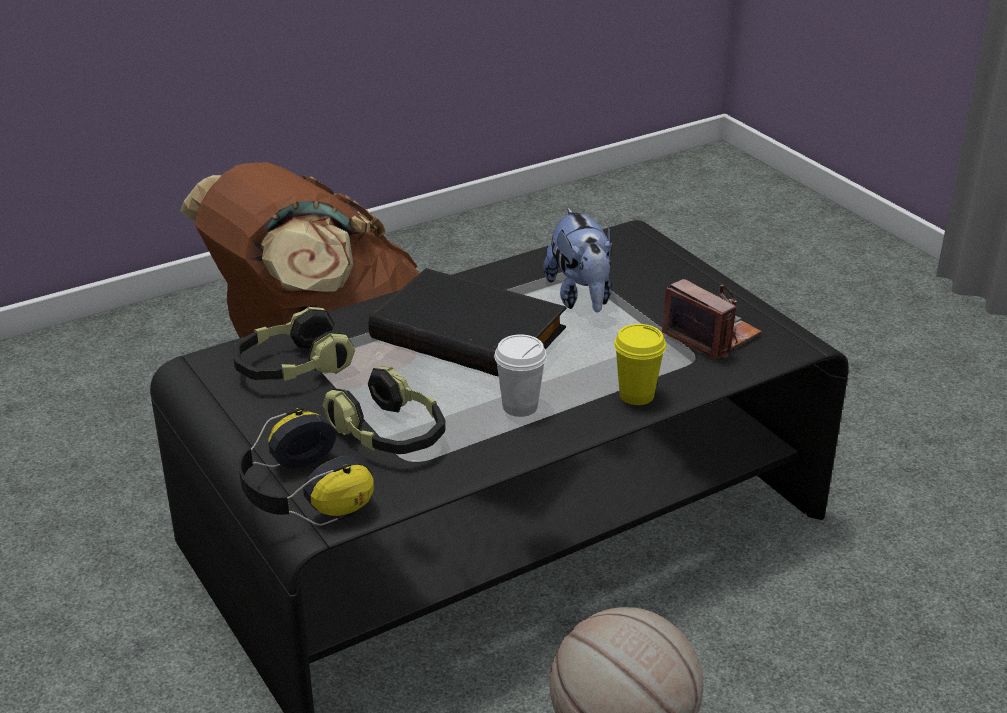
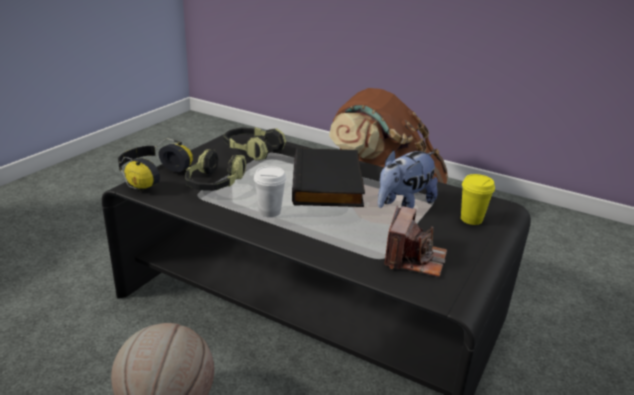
camera: 60 degrees right, 5 degrees down
(636, 395) = (315, 245): yellow cup -> yellow cup (471, 219)

